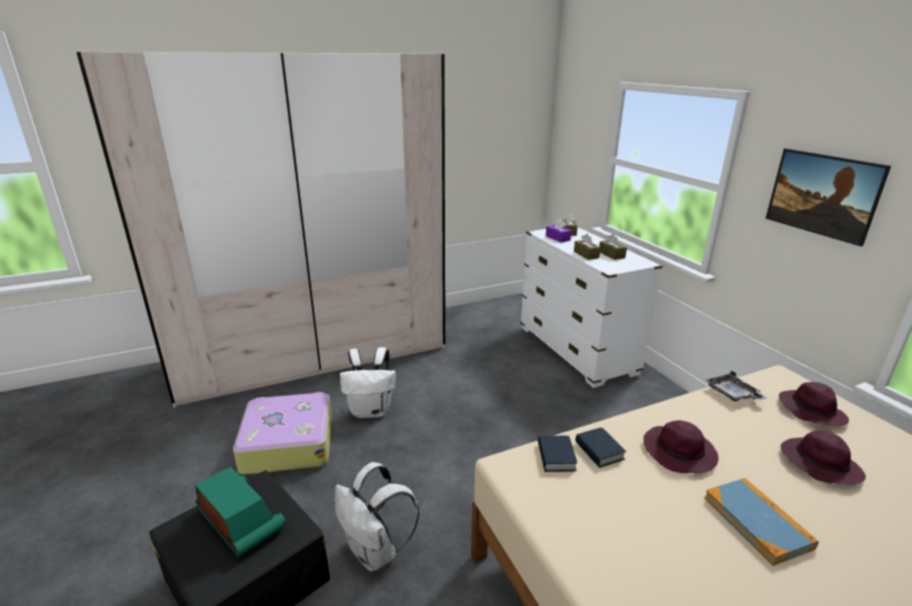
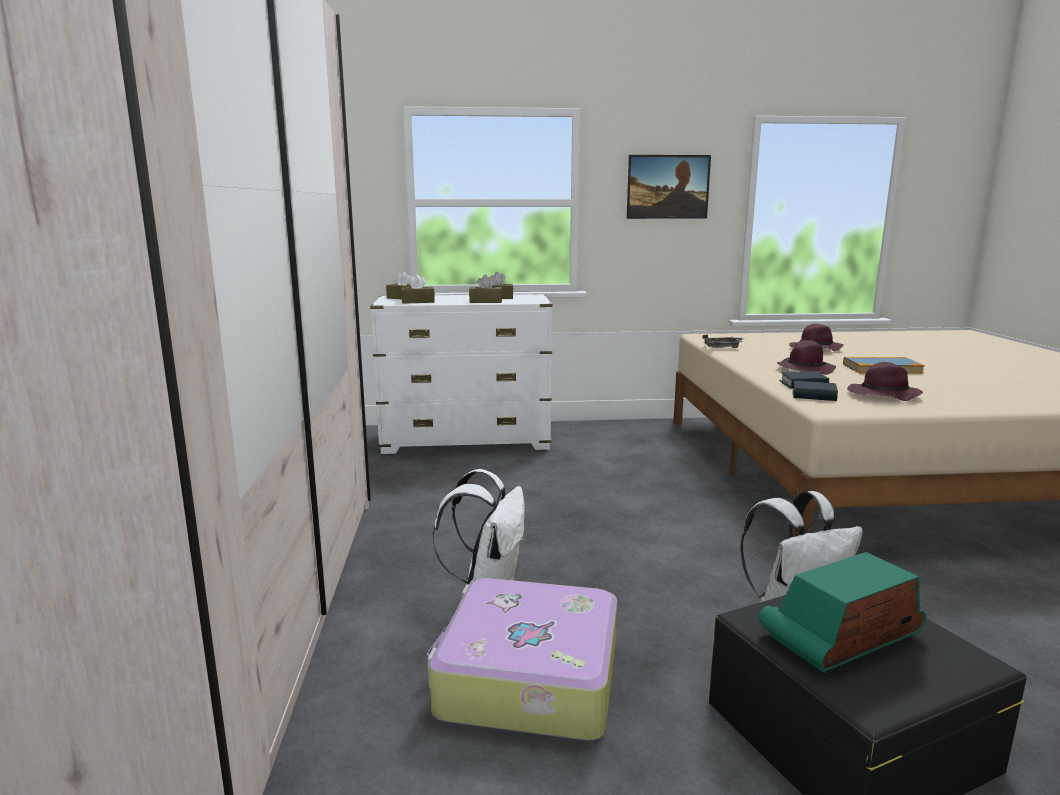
camera: 70 degrees left, 10 degrees down
(557, 238) = (418, 302): purple tissue box -> brown tissue box
(810, 410) = (750, 339): purple hat -> purple hat (882, 396)

